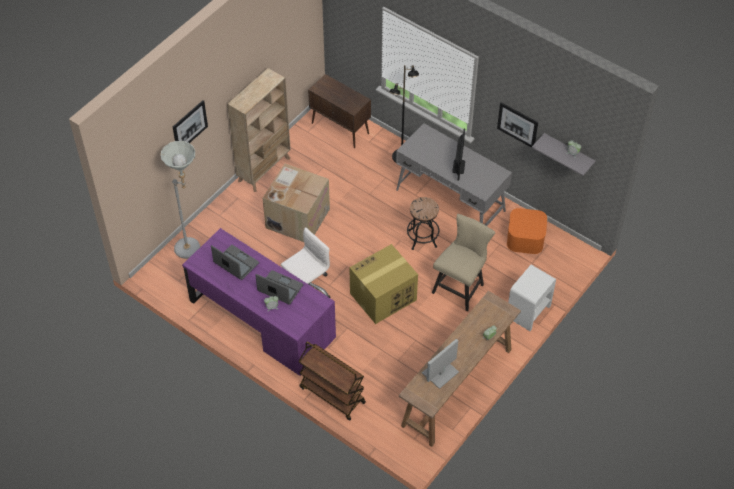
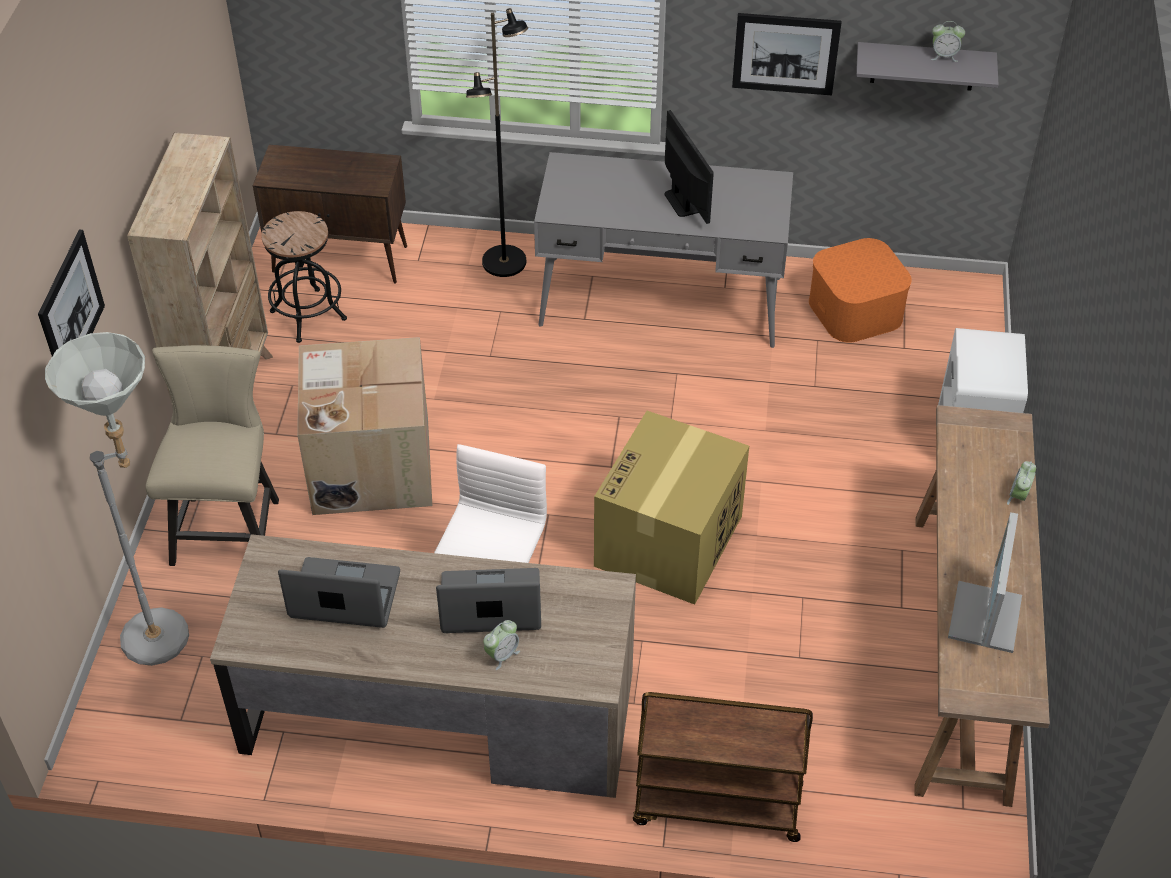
camera: 30 degrees left, 5 degrees down
(262, 319) = (438, 713): purple desk -> brown desk
(422, 238) = (661, 393): black stool -> black stool (308, 315)
(460, 286) = (807, 451): beige chair -> beige chair (229, 525)

